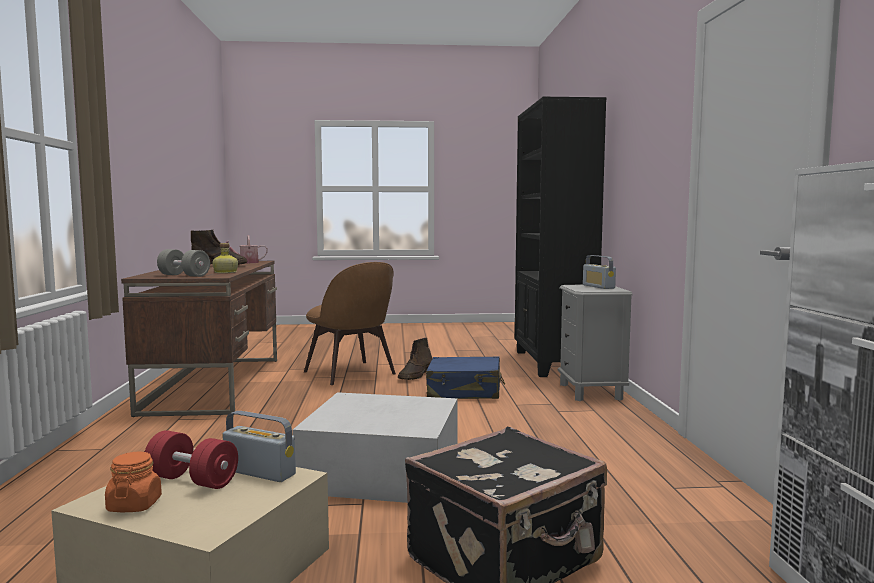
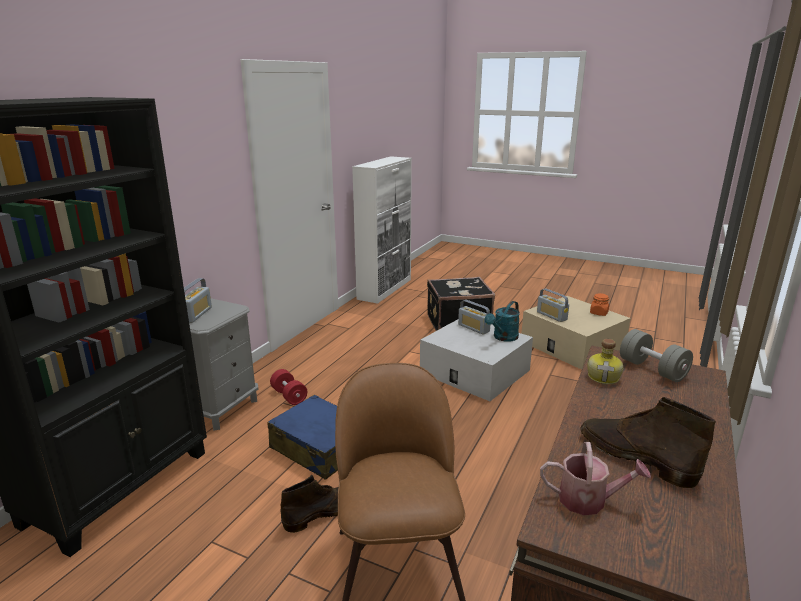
camera: 150 degrees left, 15 degrees up
(192, 480) = (580, 318): red dumbbell -> red dumbbell (289, 396)
(340, 419) = (503, 338): none -> turquoise watering can
(398, 422) = (473, 328): none -> radio

